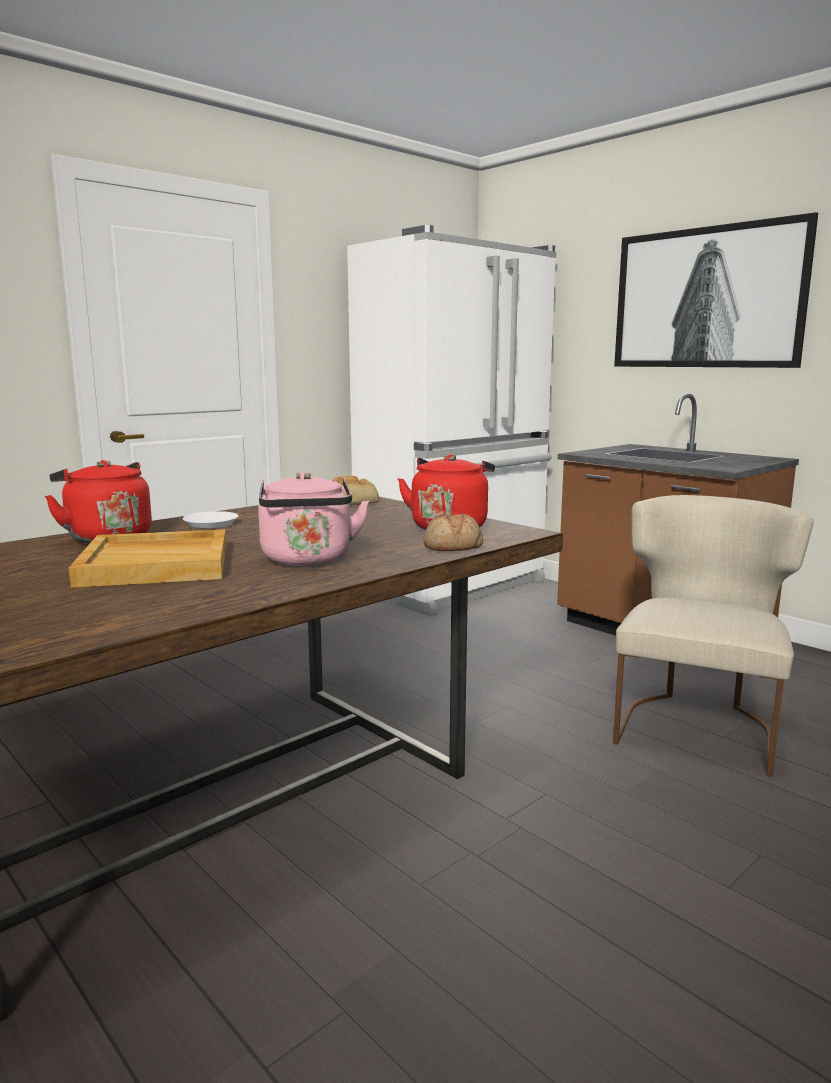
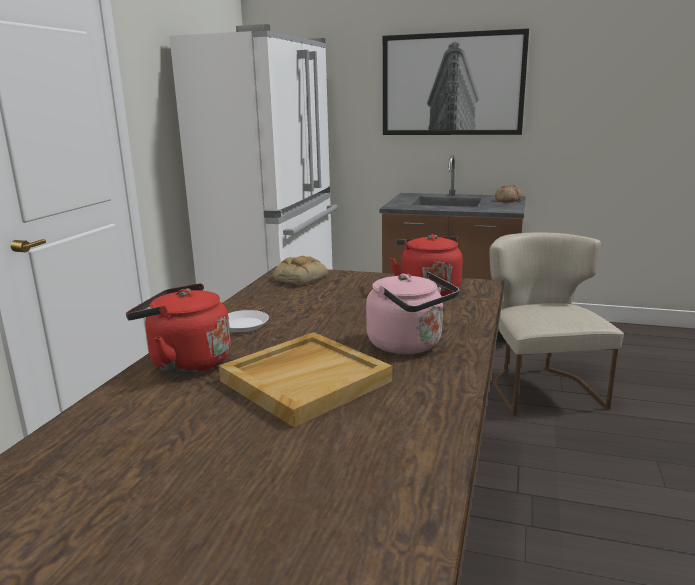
camera: 30 degrees left, 5 degrees up
(452, 547) = (472, 308): bread -> bread (508, 200)

